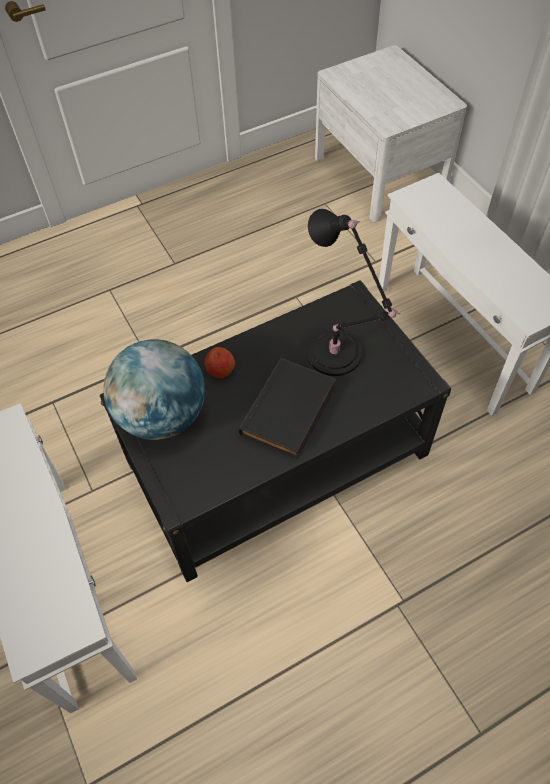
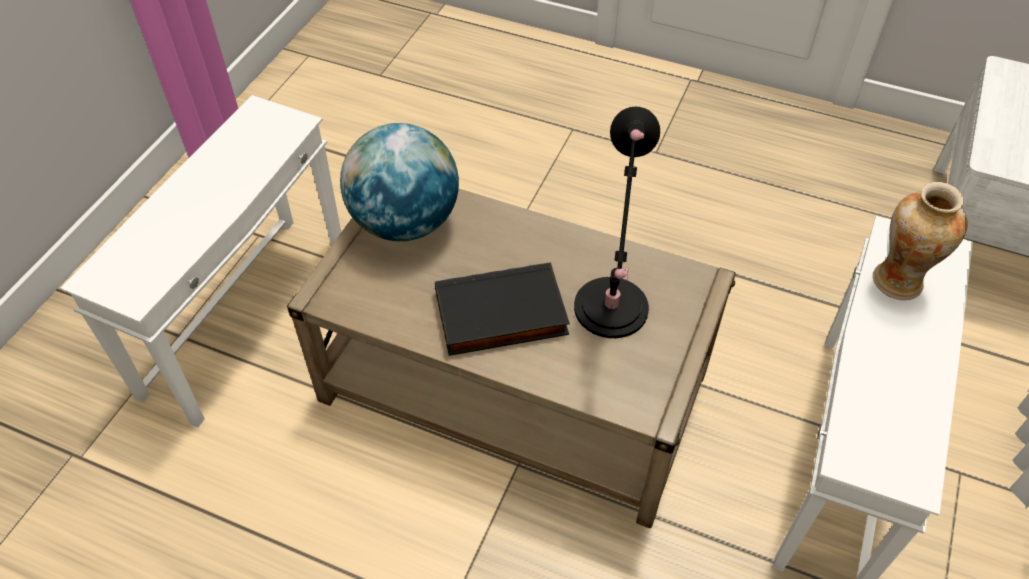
camera: 50 degrees right, 5 degrees down
(220, 370) = (497, 231): apple -> none
(277, 458) = (515, 387): black coffee table -> beige coffee table
(438, 218) = (898, 282): none -> vase

